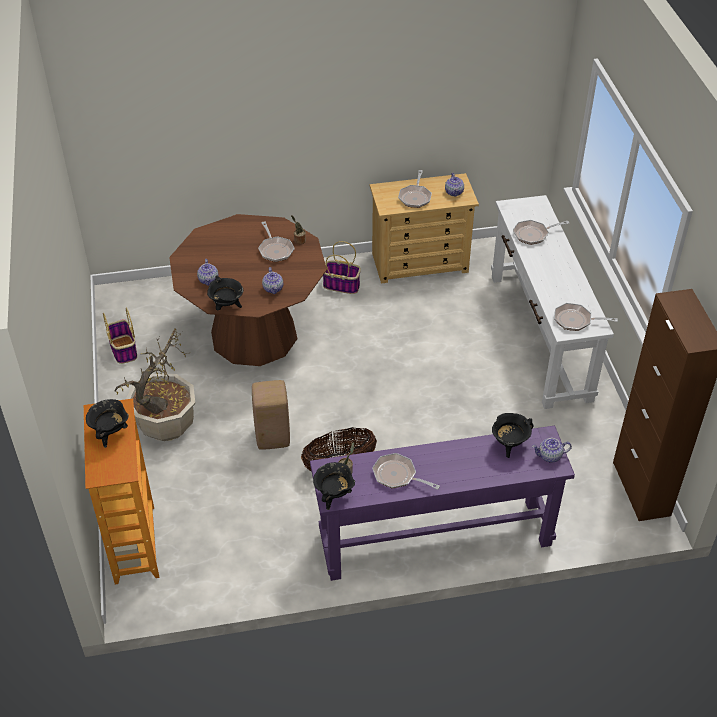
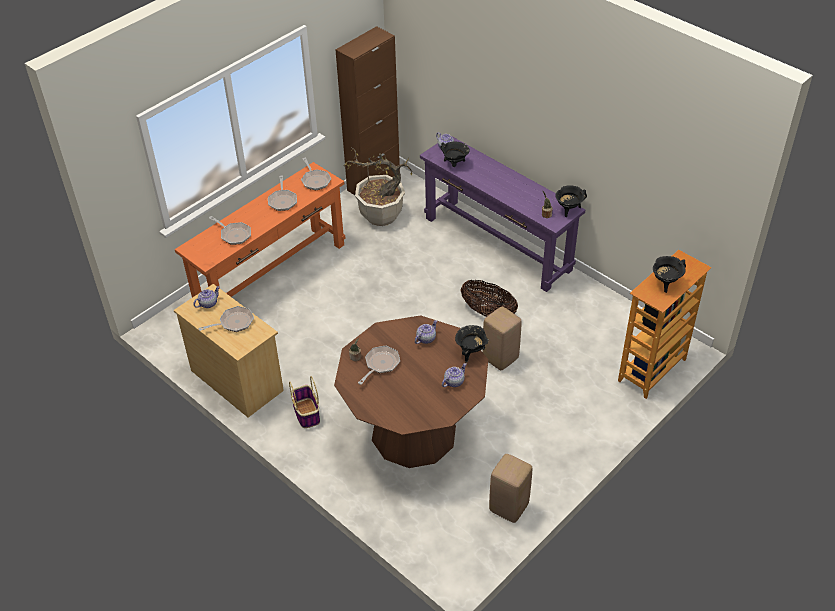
camera: 125 degrees left, 0 degrees up
(123, 349) = (509, 508): basket -> beige stool
(166, 425) = (550, 423): potted plant -> potted plant (380, 216)
(398, 476) = (525, 193): frying pan -> frying pan (282, 200)
(539, 336) = (271, 276): white console table -> orange console table

